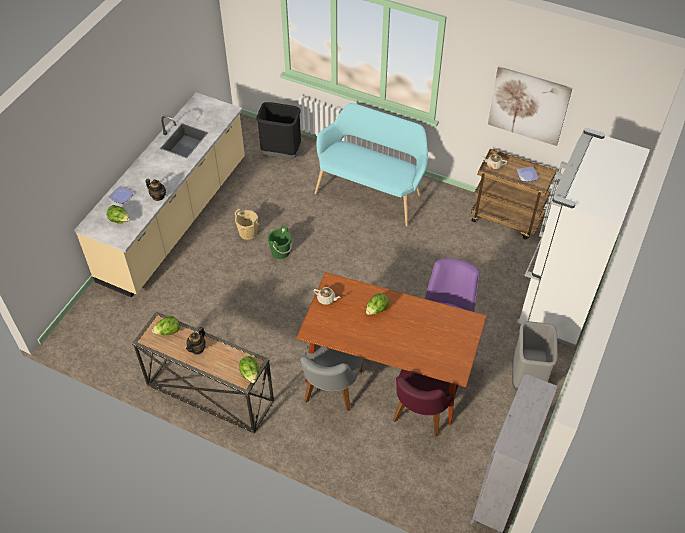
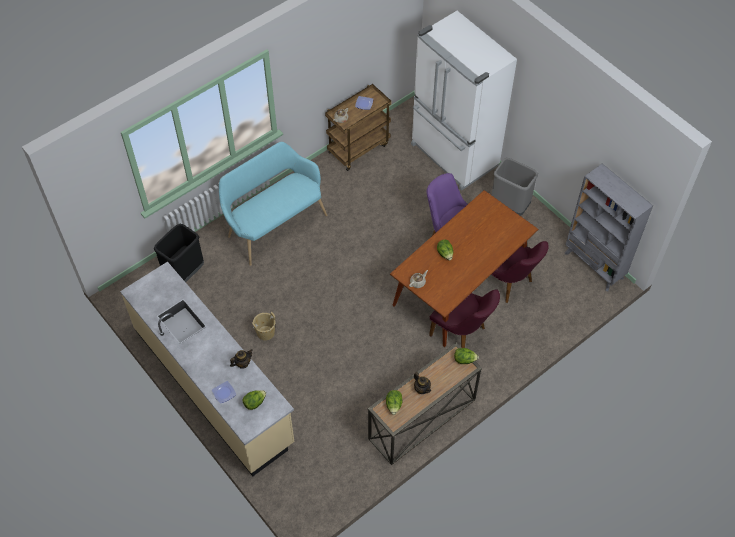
camera: 65 degrees left, 5 degrees up
(280, 252) = (302, 316): green bucket -> none
(330, 392) = (462, 333): grey chair -> purple chair
(528, 106) = (340, 58): picture -> none

